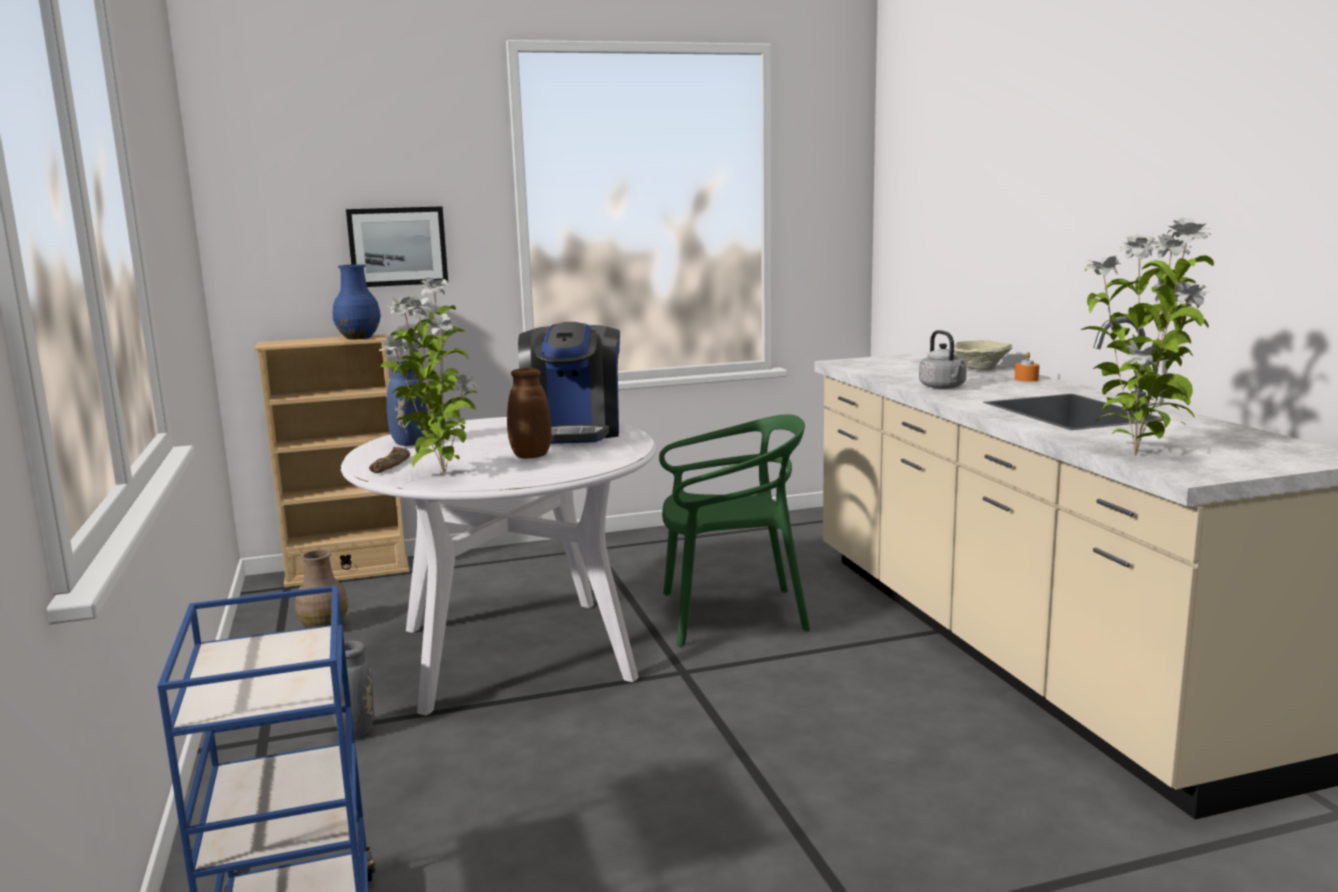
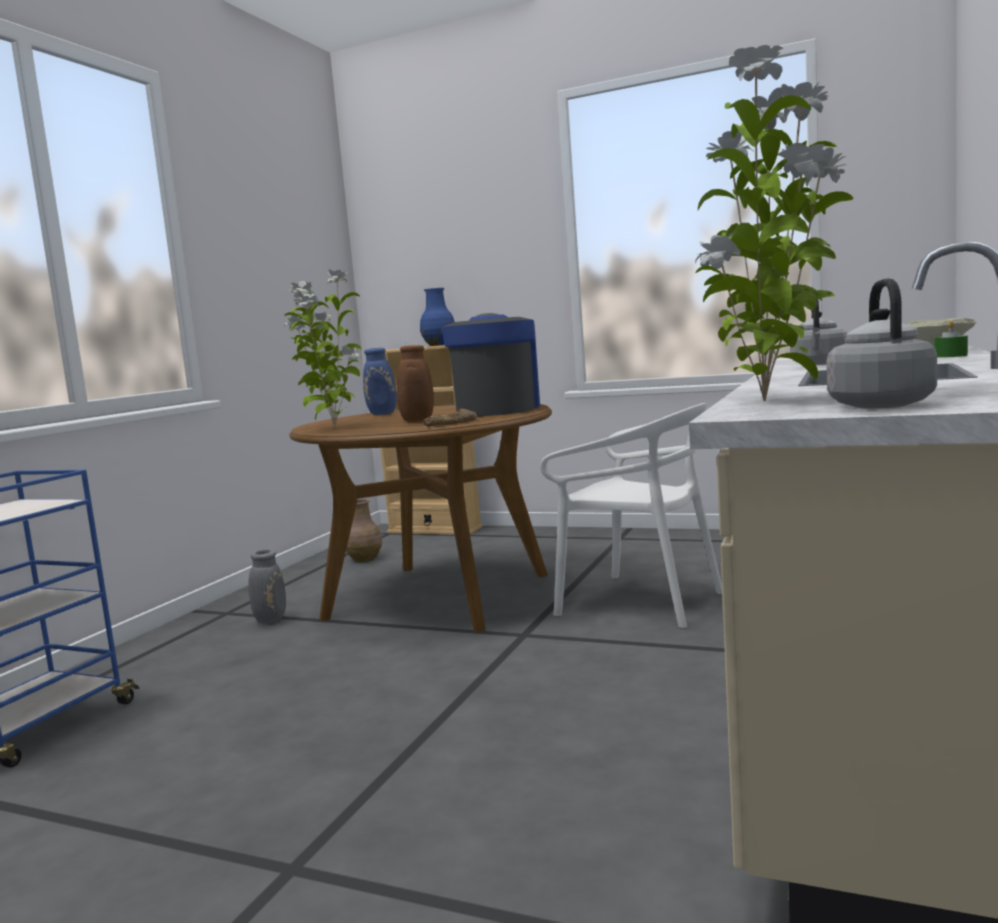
camera: 40 degrees right, 5 degrees down
(391, 465) = (330, 423): bread -> bread (452, 423)
(397, 246) = (477, 273): picture -> none
(515, 652) = (439, 596): white dining table -> brown dining table
(573, 432) = (497, 410): coffee machine -> coffee machine turned 150 degrees clockwise
(731, 614) = (639, 602): green chair -> white chair
(1026, 379) = (950, 356): orange candle -> green candle
(1240, 461) = (879, 405): none -> grey kettle

